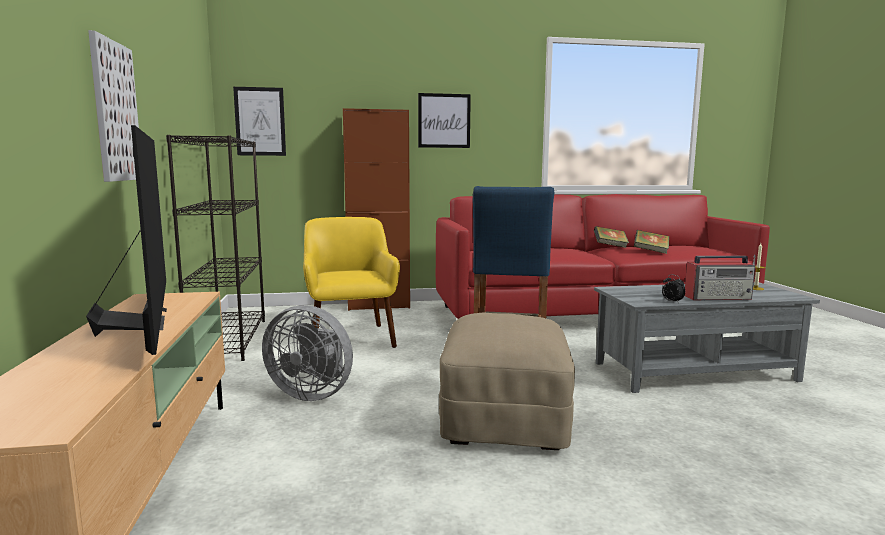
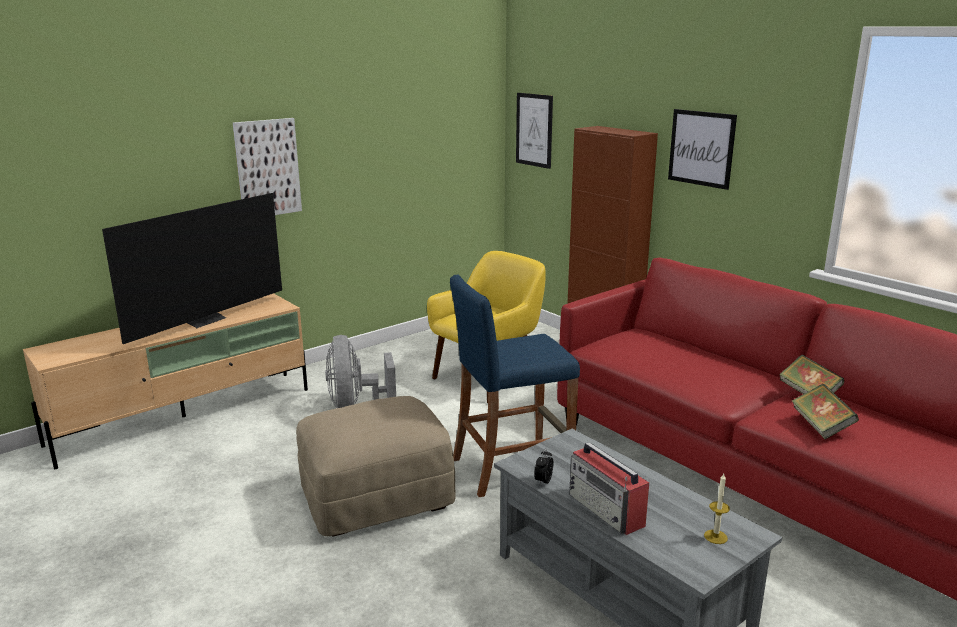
camera: 60 degrees right, 10 degrees up
(229, 339) = (429, 340): black bookcase -> none

